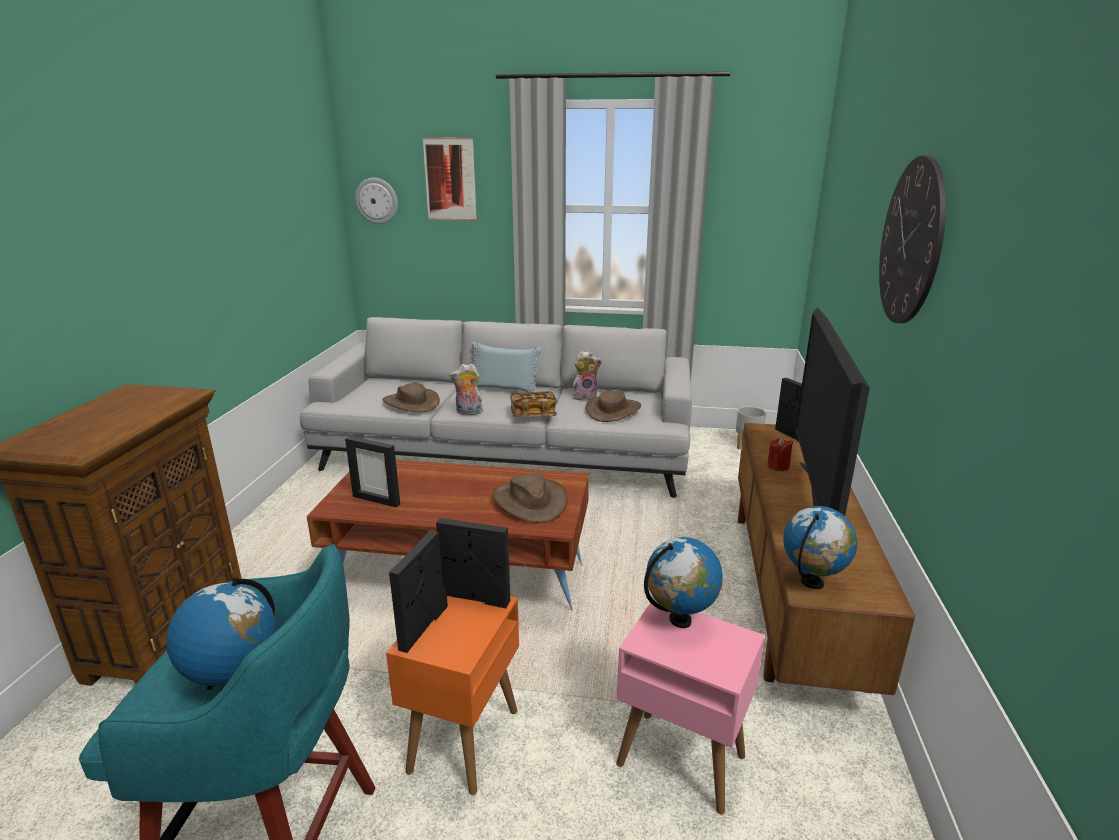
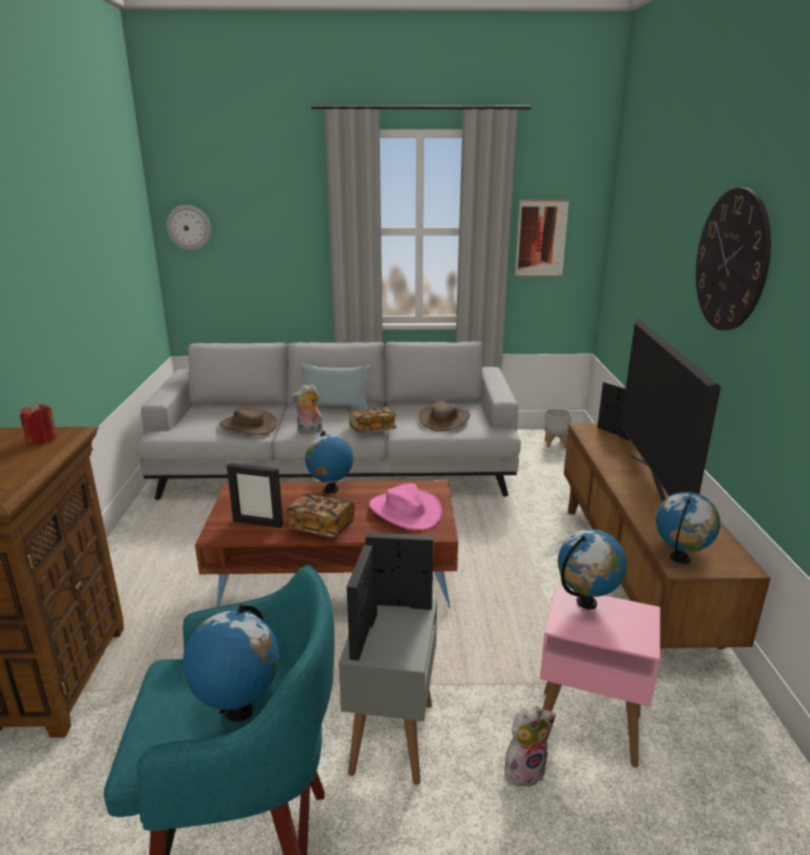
camera: 10 degrees left, 0 degrees up
(437, 510) = (321, 527): none -> book
(450, 179) = (264, 205): picture -> picture (541, 238)
(462, 473) = (330, 489): none -> globe
(463, 741) = (392, 738): orange side table -> grey side table
(529, 501) = (405, 511): brown hat -> pink hat
(585, 396) = (413, 409): plush toy -> plush toy (524, 769)
(778, 466) = (613, 460): red candle -> red candle (42, 439)

